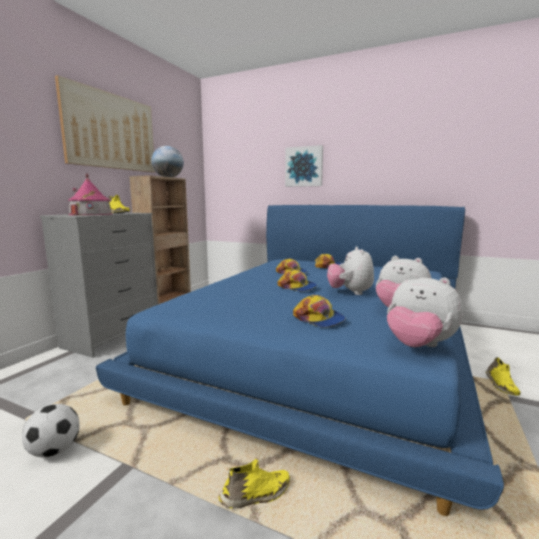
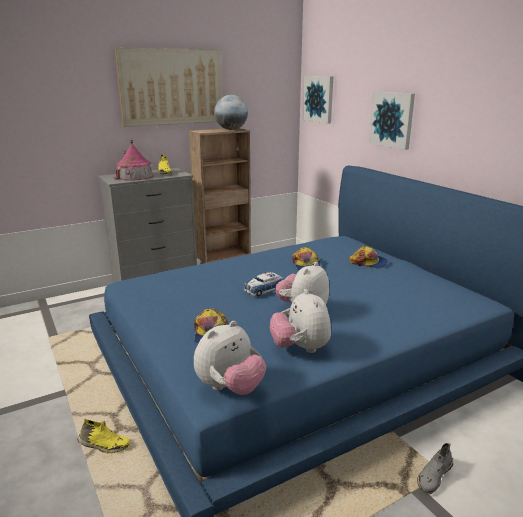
camera: 35 degrees right, 10 degrees up
(54, 451) = (43, 365): football -> none
(226, 160) = (318, 99): none -> picture
(297, 287) = (264, 288): cap -> toy car
(418, 346) = (230, 388): plush toy -> plush toy turned 120 degrees counterclockwise
(500, 385) = (434, 476): yellow shoe -> grey shoe

